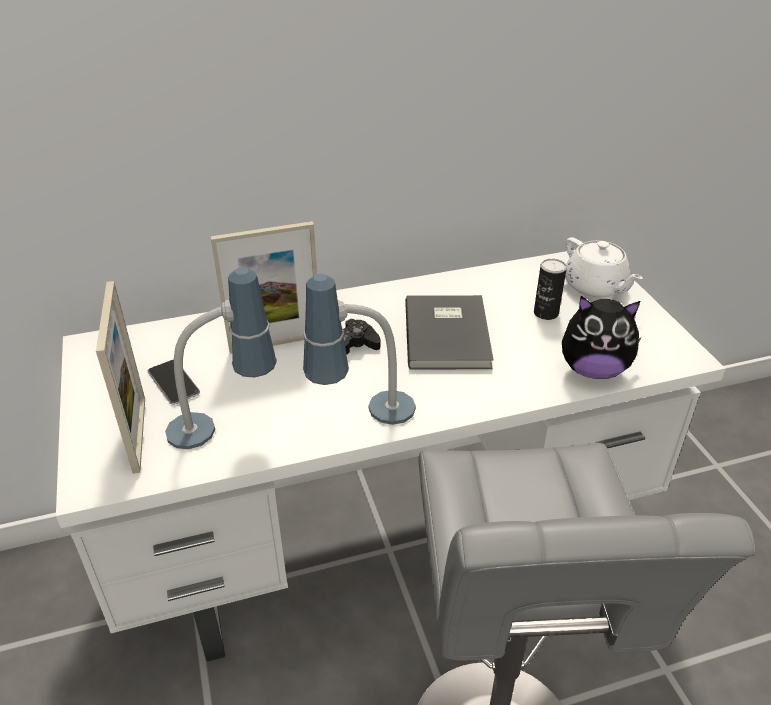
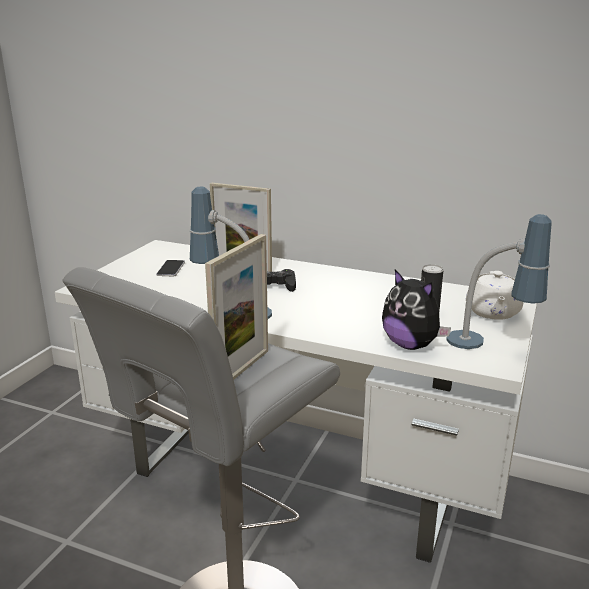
camera: 40 degrees right, 15 degrees down
(139, 434) = (127, 280): picture frame -> picture frame (242, 370)
(225, 429) = (164, 291): table lamp -> table lamp (490, 347)
(449, 334) = (345, 299): grey book -> none

